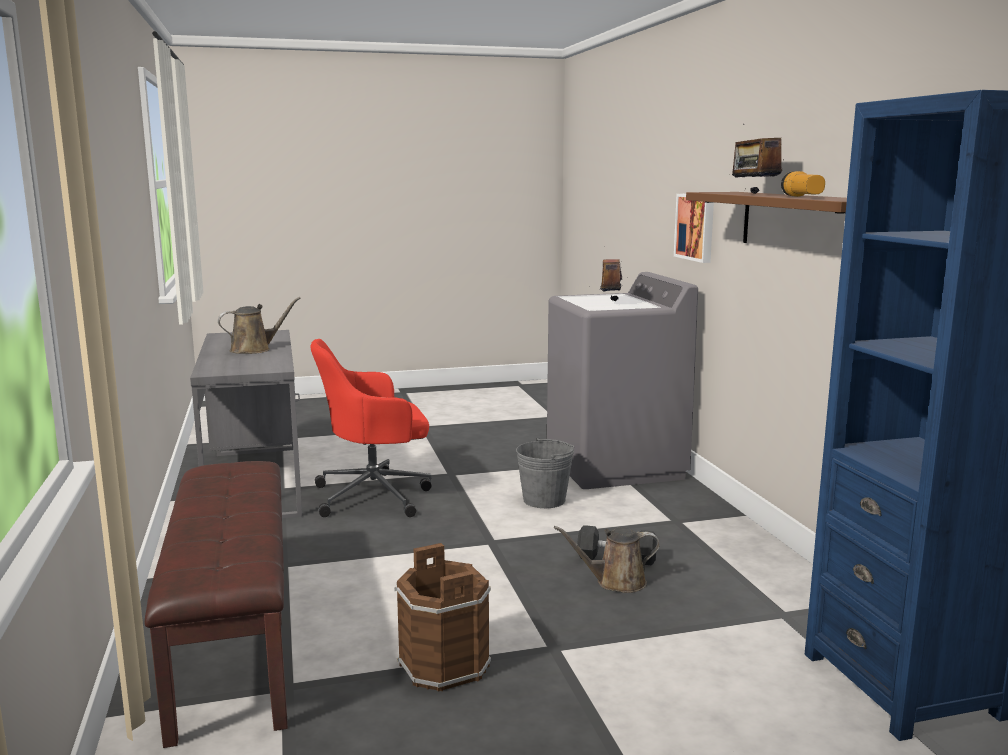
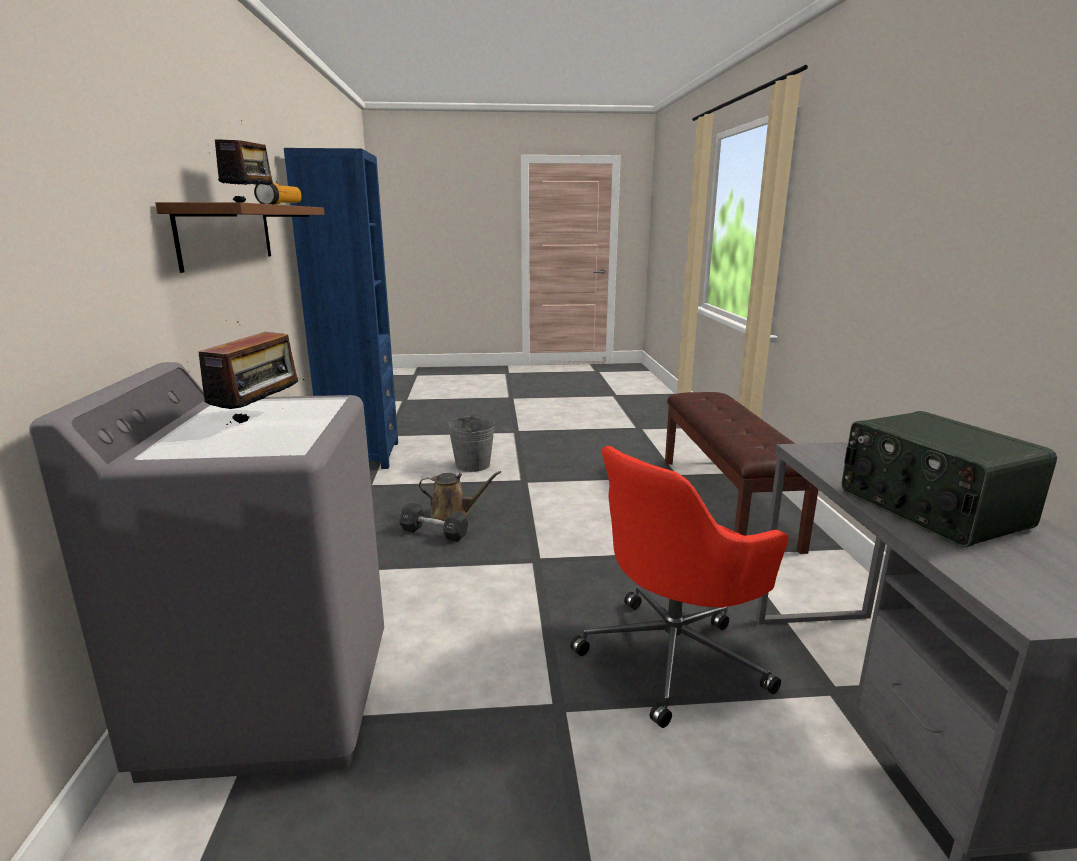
camera: 170 degrees left, 5 degrees up
(254, 349) = (929, 509): brown watering can -> radio
(375, 495) = (674, 655): red office chair -> red office chair turned 150 degrees clockwise
(443, 665) = (589, 478): brown bucket -> none
(544, 500) = (447, 619): grey bucket -> grey bucket (472, 465)
(696, 227) = (96, 272): picture -> none

